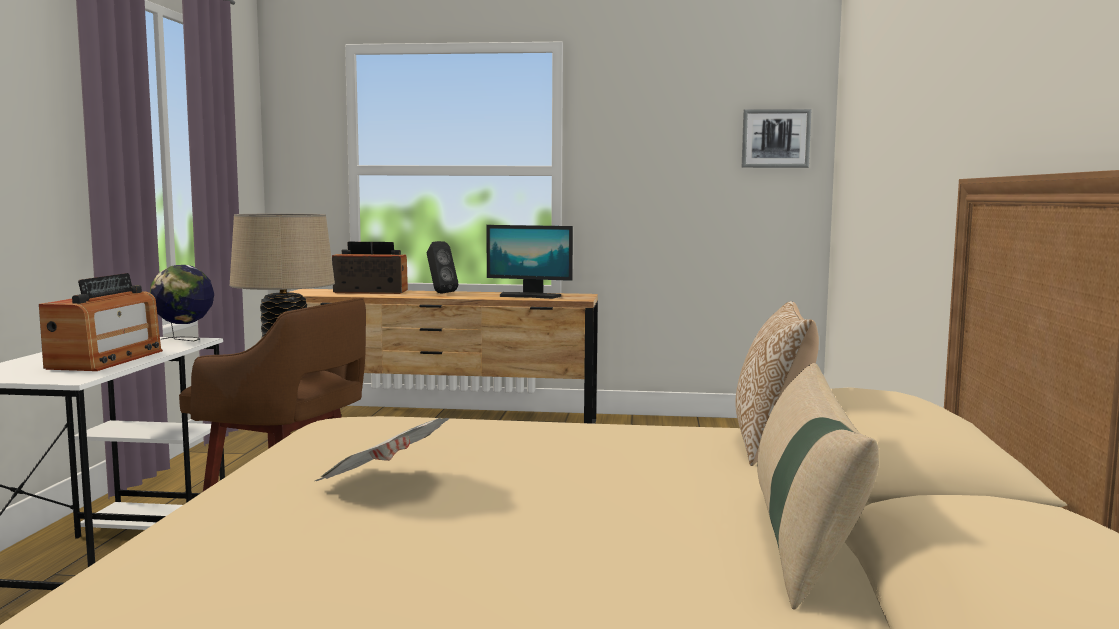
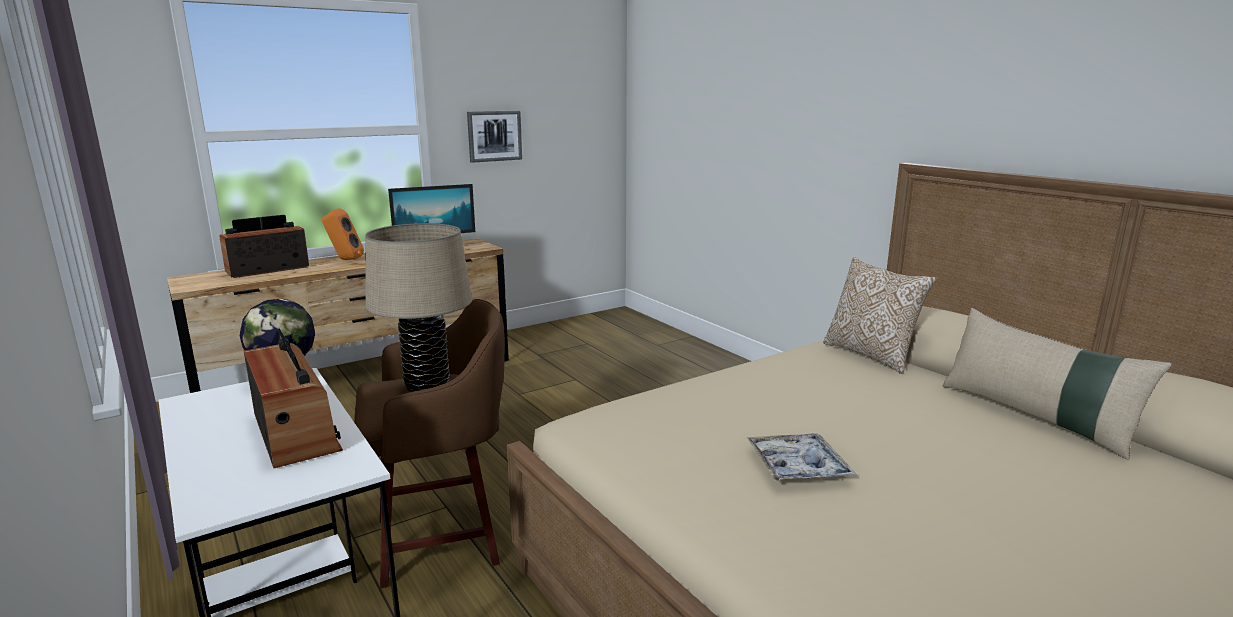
camera: 40 degrees left, 10 degrees up
(382, 484) = (798, 467): newspaper -> tray
(440, 293) = (344, 259): black speaker -> orange speaker
(775, 138) = (590, 97): picture -> picture (494, 136)

